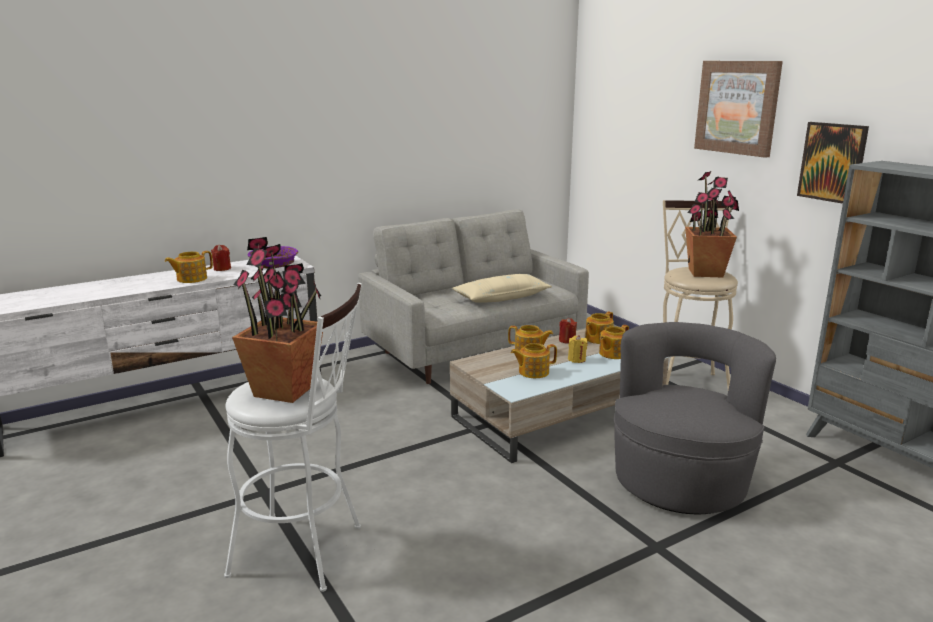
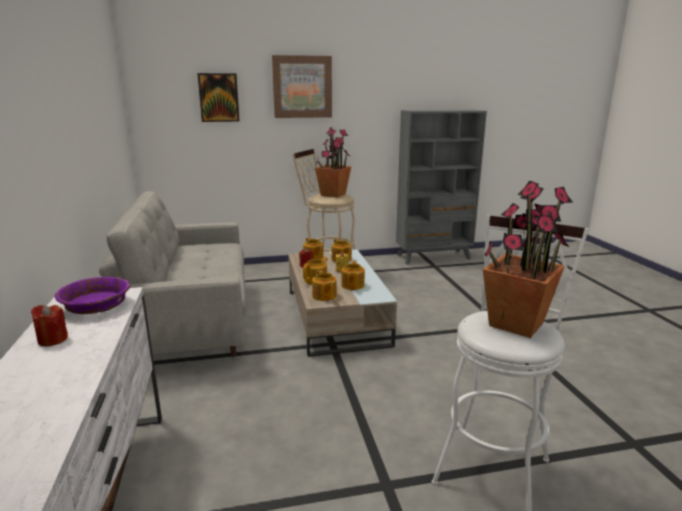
camera: 70 degrees left, 0 degrees up
(191, 279) = (71, 365): teapot -> teapot (324, 296)
(501, 298) = (220, 262): beige pillow -> none
(680, 481) = (438, 303): grey armchair -> none
(832, 162) = (371, 115): picture -> picture (219, 97)

